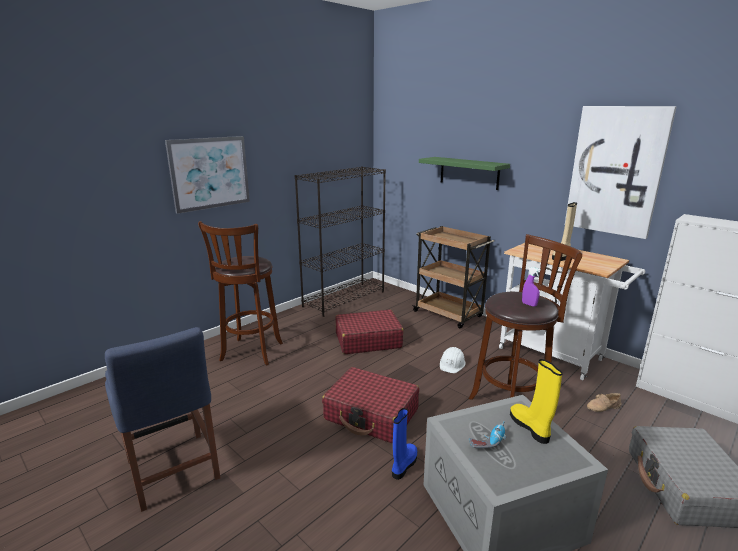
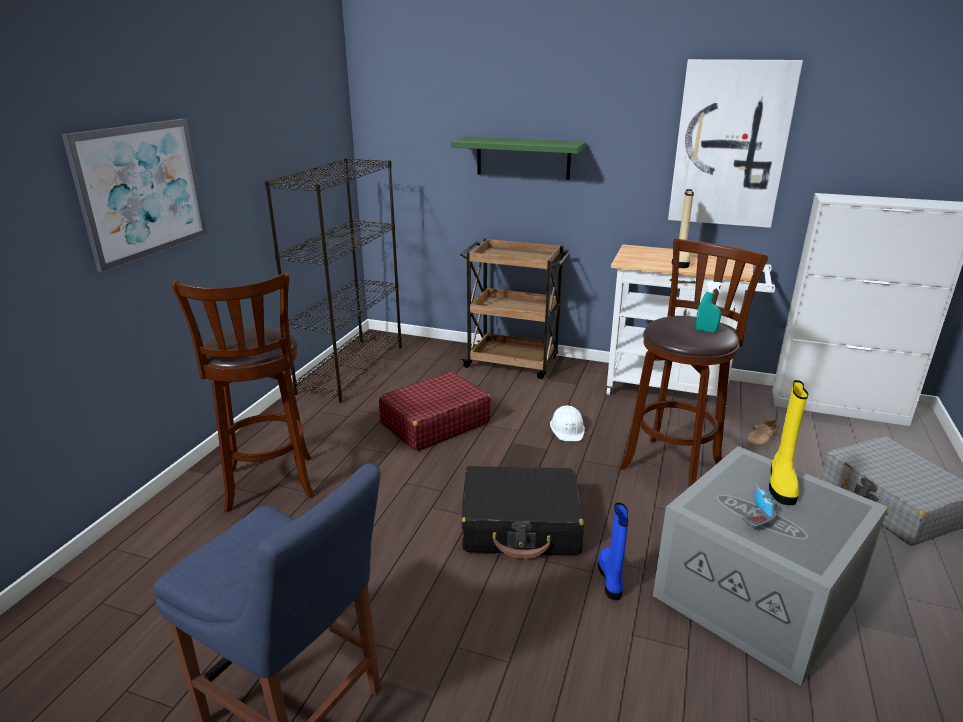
camera: 25 degrees left, 5 degrees up
(371, 415) = (521, 526): red suitcase -> black suitcase
(529, 304) = (706, 331): purple spray bottle -> turquoise spray bottle
(530, 427) = (781, 483): yellow boot -> yellow boot turned 120 degrees counterclockwise

